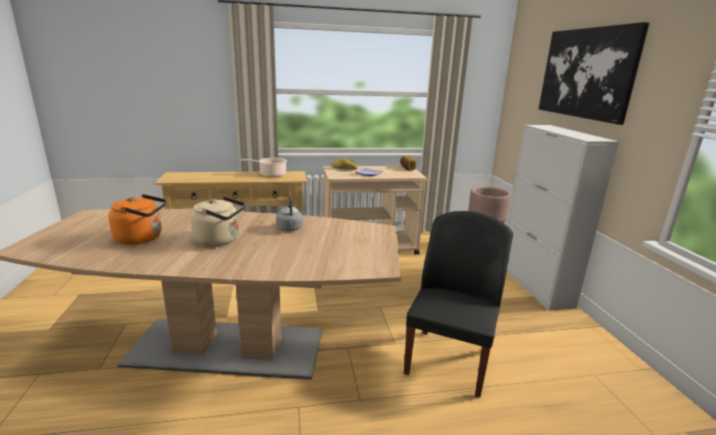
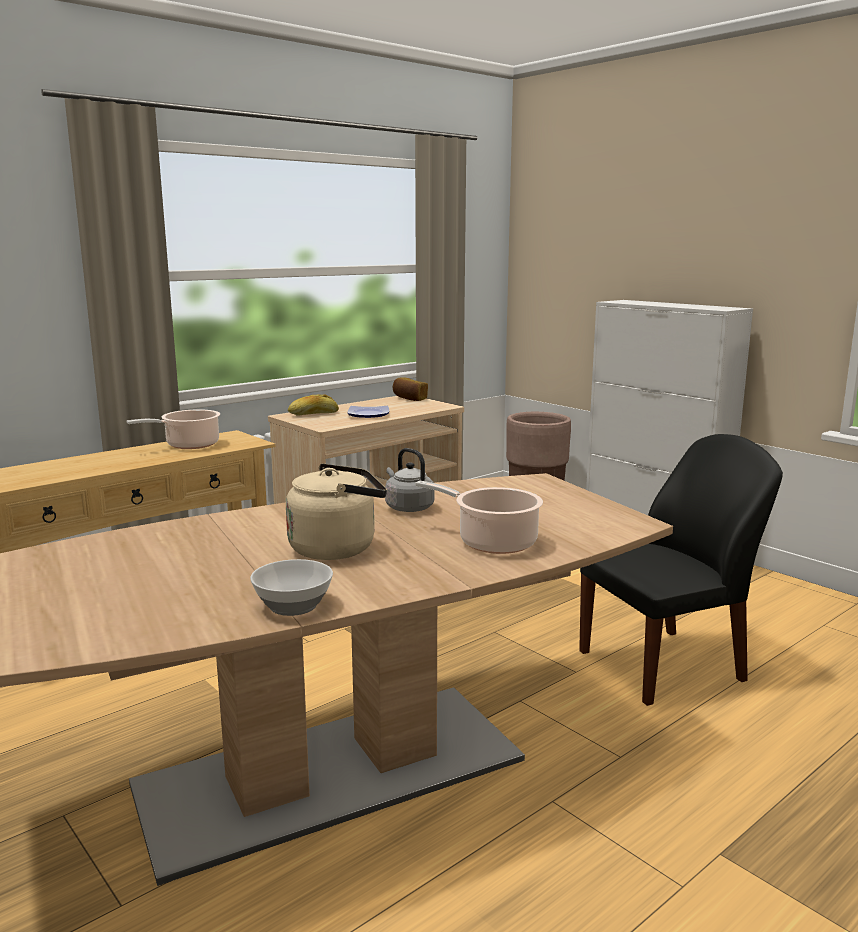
camera: 30 degrees left, 5 degrees down
(142, 238) = (188, 579): orange kettle -> none
(149, 263) = (293, 607): none -> bowl
(288, 257) = (492, 542): none -> cooking pot
(449, 359) = (665, 665): black chair -> black chair turned 75 degrees clockwise
(586, 73) = (674, 220): picture -> none

